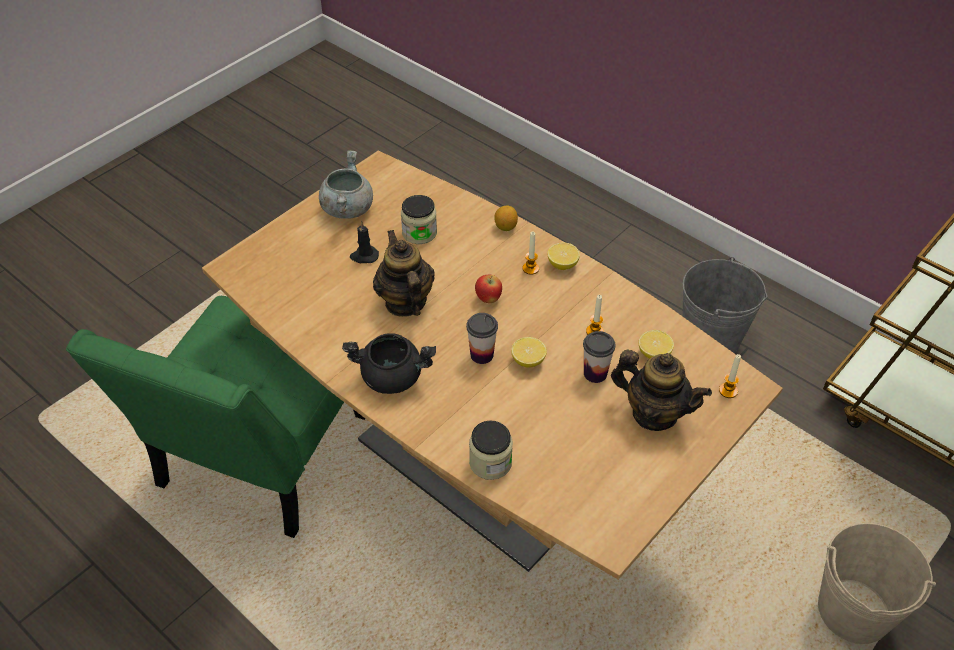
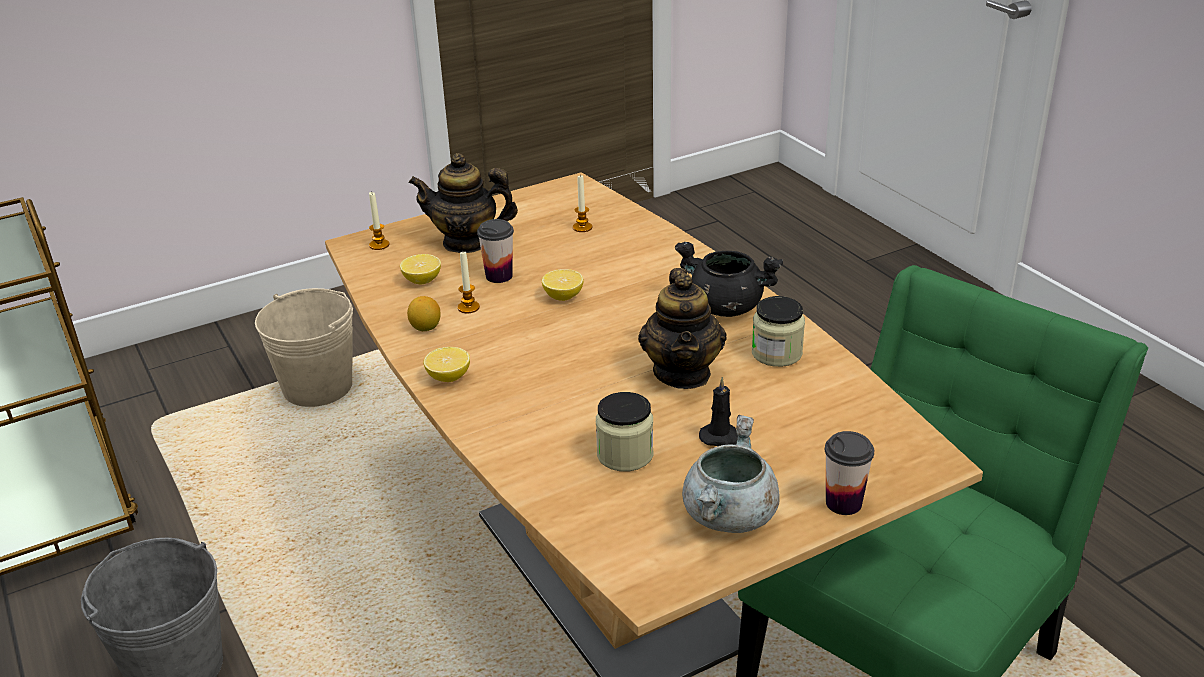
camera: 160 degrees left, 15 degrees down
(482, 355) = (612, 309): cup -> cup (843, 503)
(488, 299) = (572, 358): apple -> none
(490, 462) = (650, 236): jar -> jar (776, 353)
(505, 227) = (490, 438): lemon -> lemon (425, 328)
(530, 268) = (494, 380): candle -> candle (582, 227)
(654, 413) = (467, 242): teapot -> teapot turned 45 degrees counterclockwise

